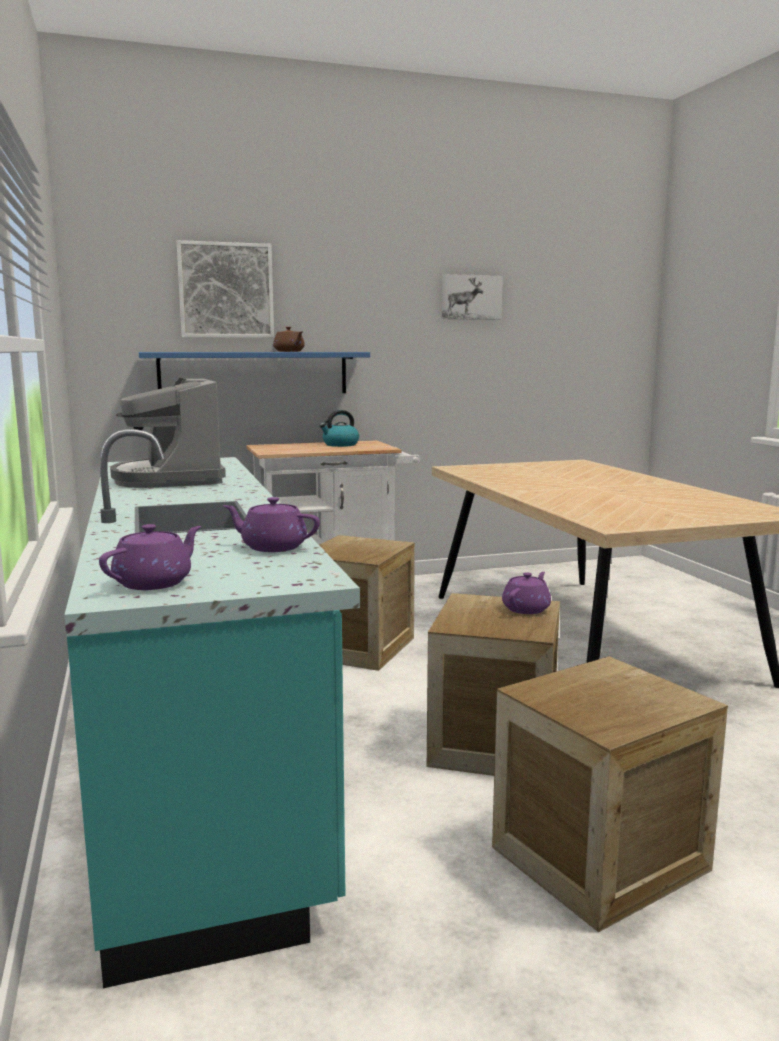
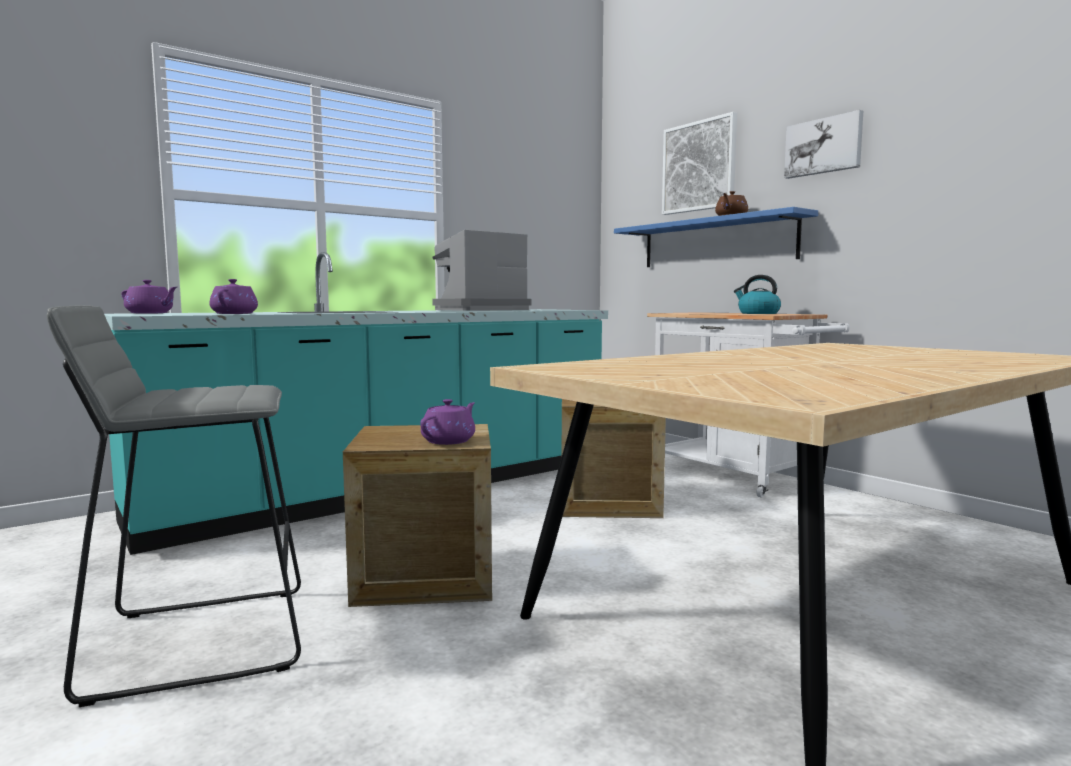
camera: 70 degrees right, 5 degrees down
(470, 297) = (982, 112): picture -> picture (823, 146)
(526, 609) = (449, 441): purple teapot -> purple teapot turned 75 degrees counterclockwise
(599, 858) = (199, 640): crate -> grey stool

